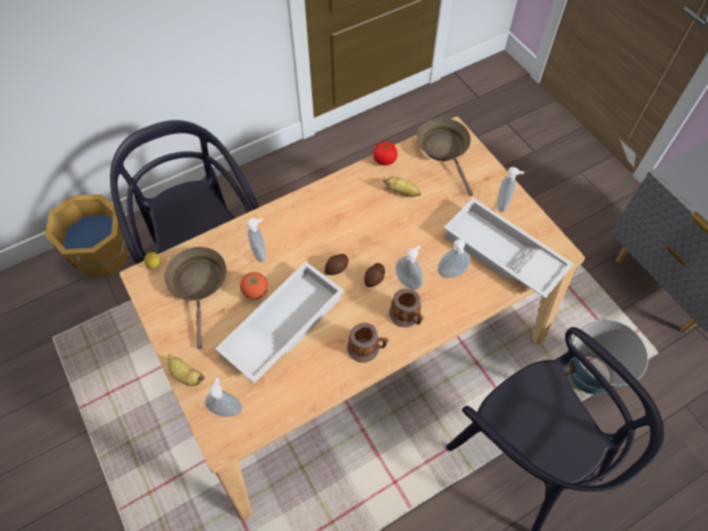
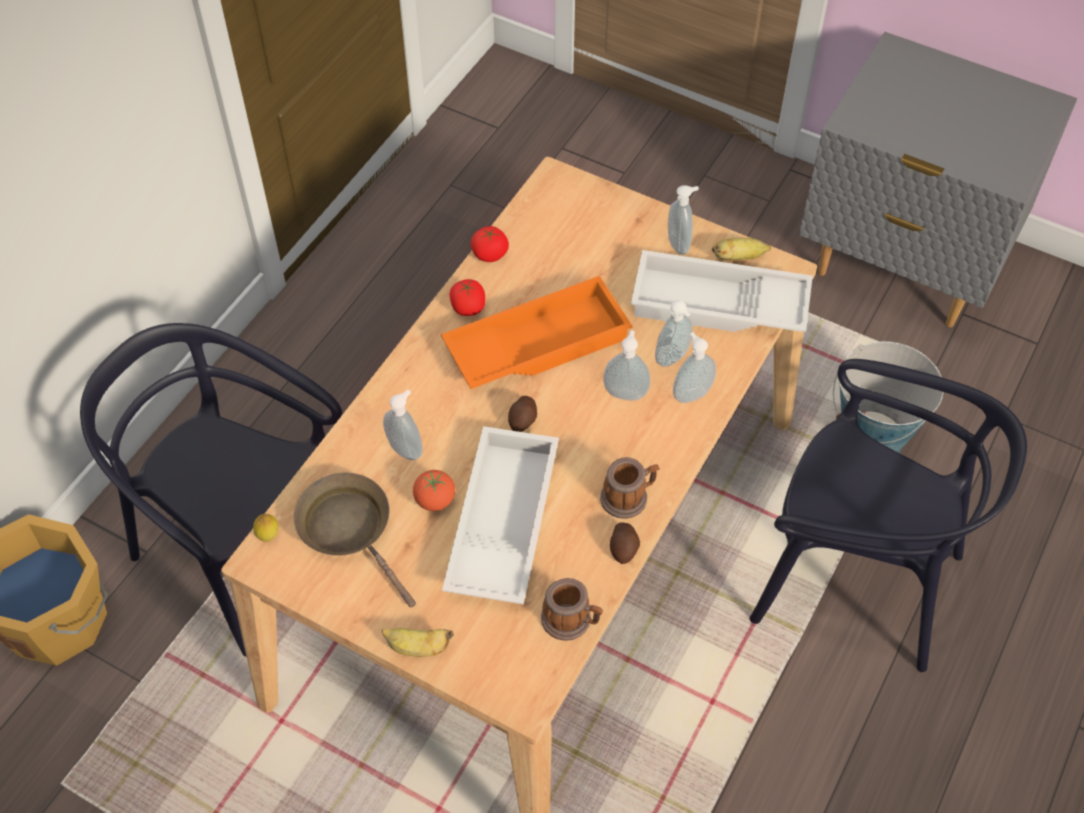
camera: 30 degrees left, 5 degrees down
(227, 409) = (503, 659): soap dispenser -> soap dispenser (691, 394)
(351, 186) = (468, 308): none -> tomato
(375, 278) = (581, 409): potato -> potato (624, 548)
(377, 225) = (537, 342): none -> orange tray
(402, 192) = (542, 285): banana -> banana (739, 257)
(407, 316) = (652, 435): mug -> mug (571, 620)
(445, 149) = (560, 206): brown frying pan -> none

